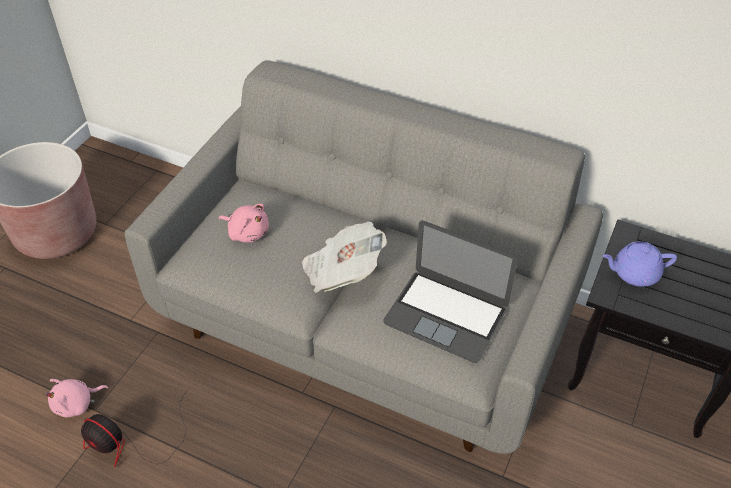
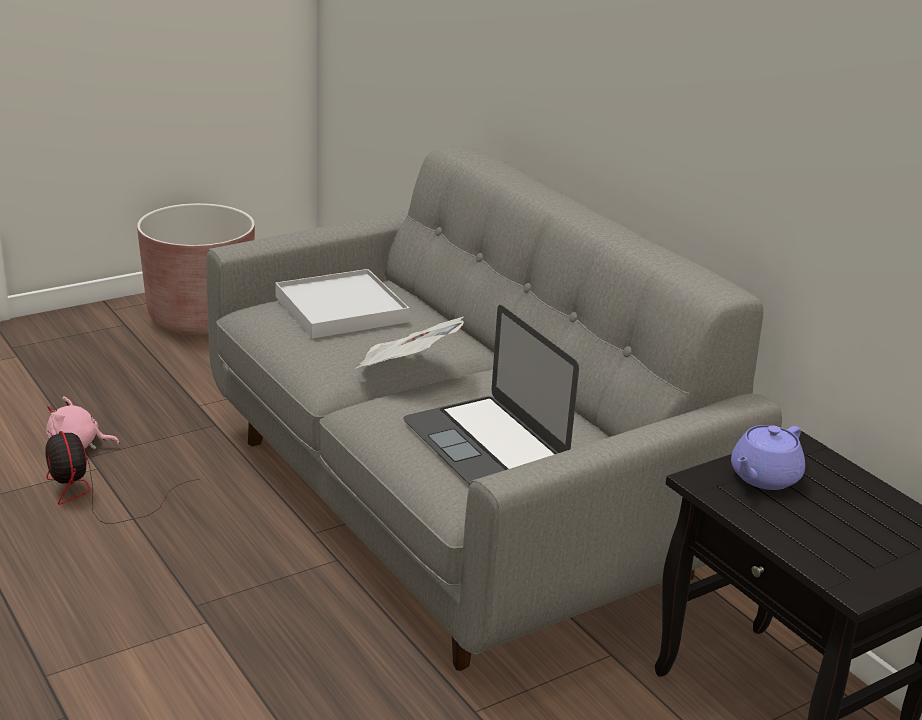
camera: 30 degrees right, 20 degrees down
(247, 232) = (341, 309): pink plush toy -> white tray
(634, 273) = (763, 477): purple teapot -> purple teapot turned 75 degrees counterclockwise

